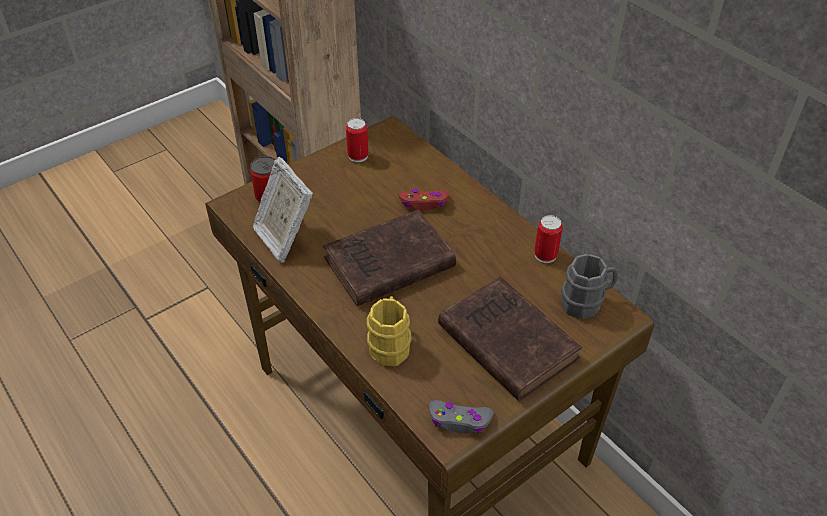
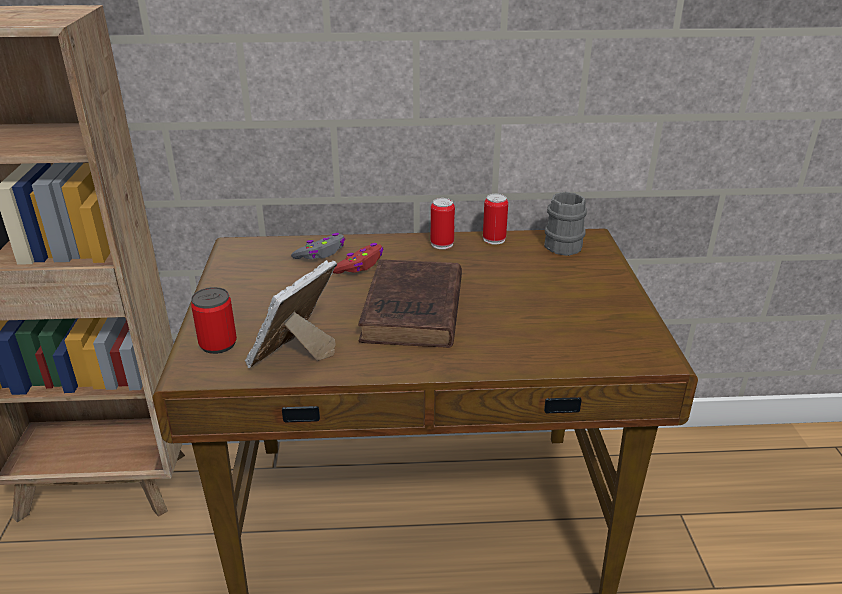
camera: 55 degrees left, 15 degrees down
(284, 237) = (295, 356): picture frame -> picture frame turned 120 degrees clockwise
(358, 156) = (243, 273): can -> can (442, 244)
(390, 344) = (519, 347): yellow mug -> none
(459, 421) = (646, 345): grey game controller -> grey game controller (321, 253)
(505, 340) = (571, 291): brown book -> none

